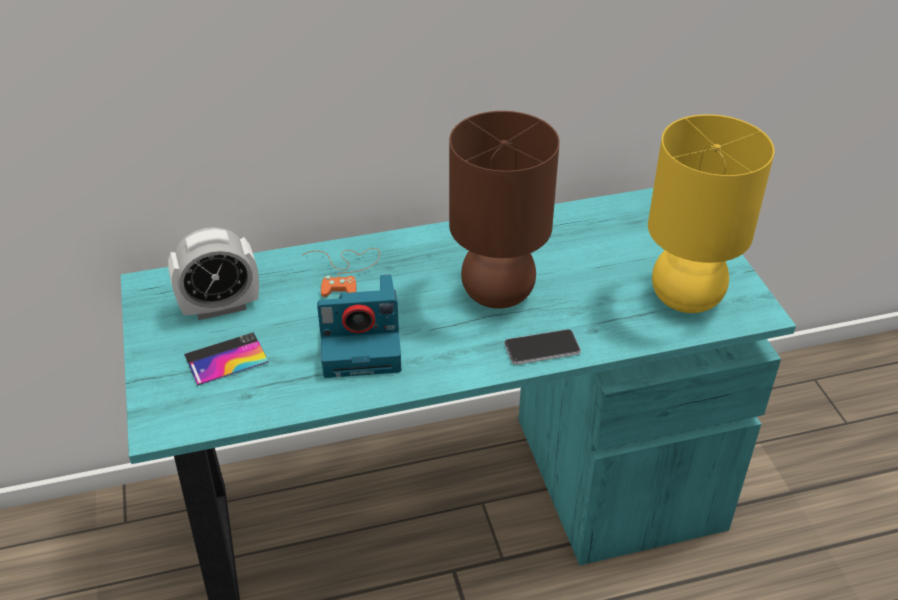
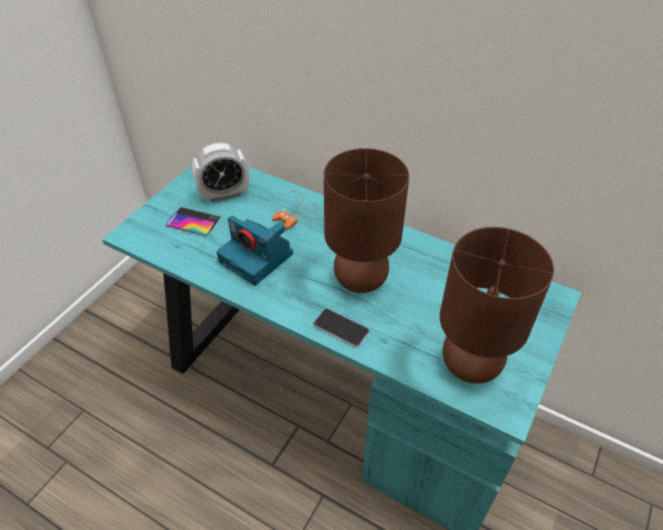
camera: 45 degrees right, 5 degrees up
(220, 307) = (224, 194): alarm clock -> alarm clock turned 45 degrees counterclockwise
(684, 297) = (470, 364): yellow table lamp -> brown table lamp

